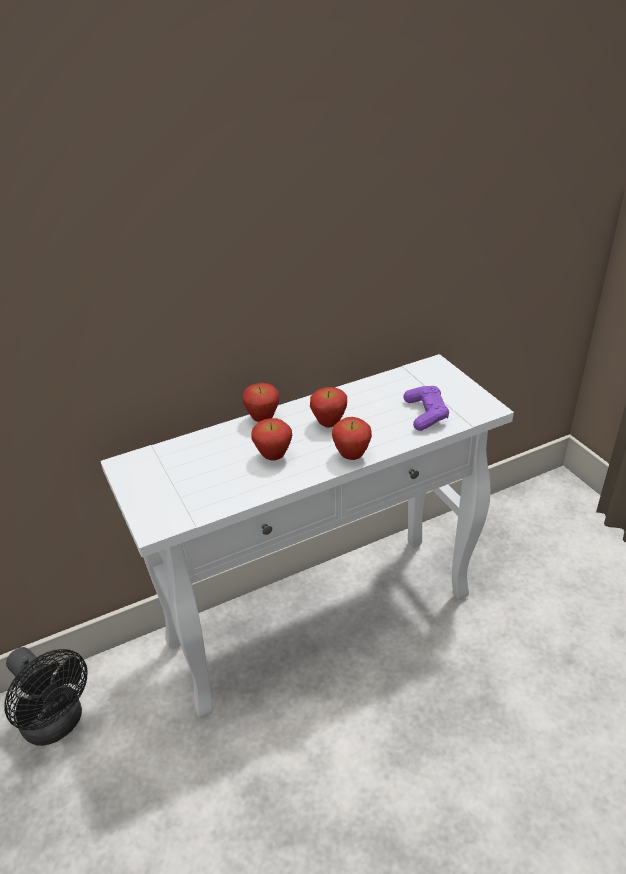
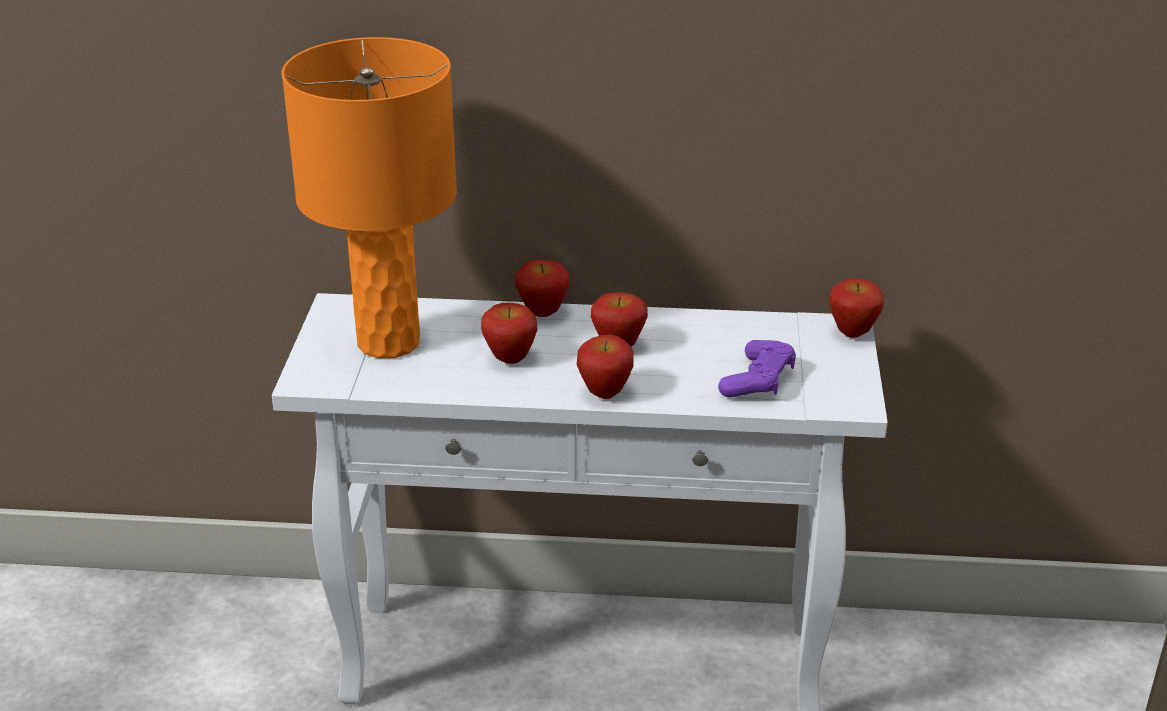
camera: 30 degrees right, 5 degrees down
(57, 724) = (185, 632): black fan -> none
(184, 476) = (388, 341): none -> orange table lamp
(442, 367) = (853, 333): none -> apple

